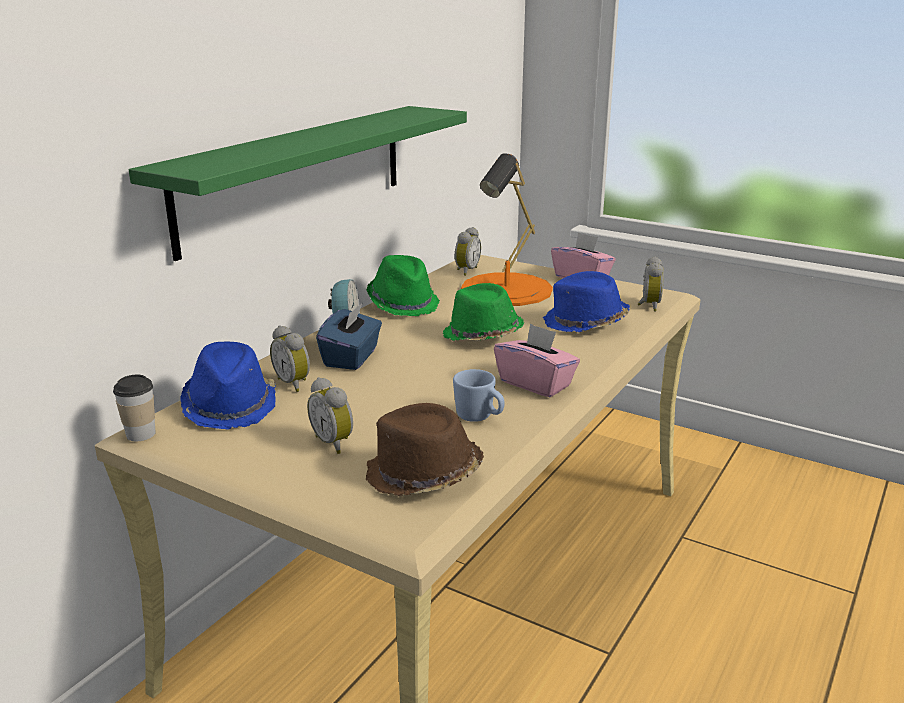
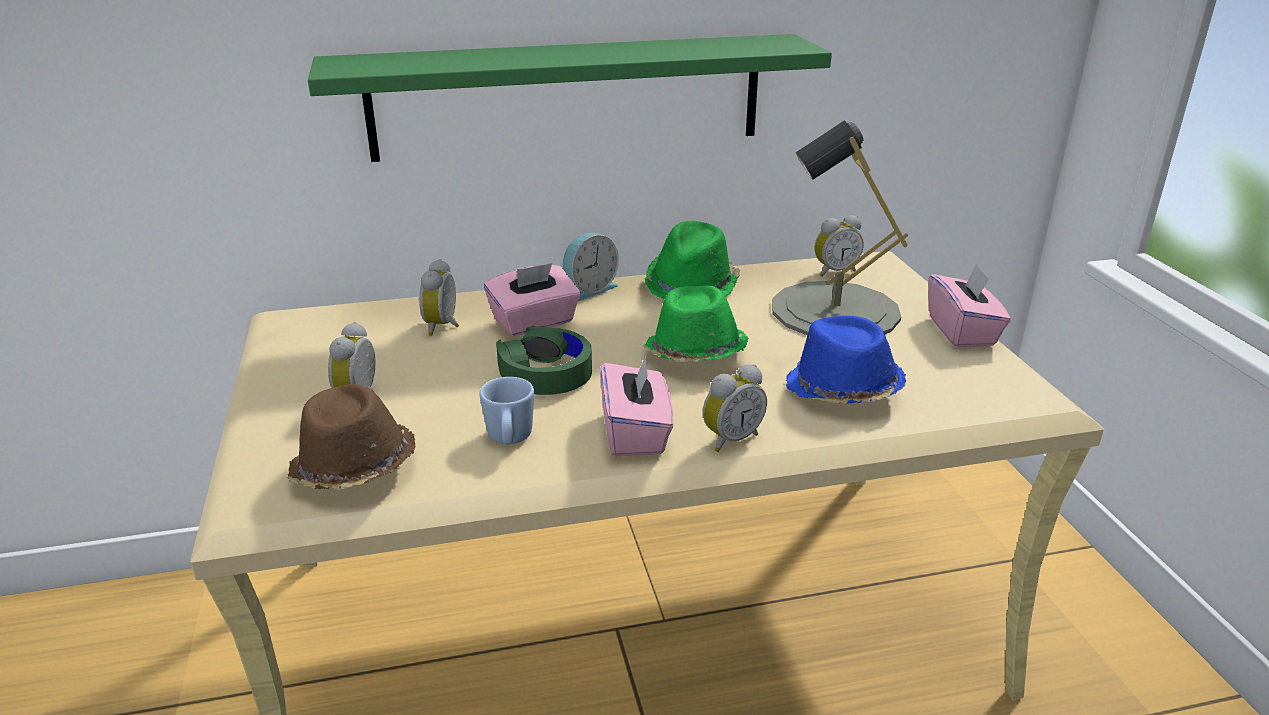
camera: 45 degrees right, 5 degrees up
(141, 434) = (273, 320): cup -> none
(230, 406) = (366, 325): blue hat -> none
(352, 357) = (534, 322): blue tissue box -> pink tissue box
(421, 379) = (545, 373): none -> green headphones
(507, 289) = (835, 311): orange table lamp -> grey table lamp
(648, 305) = (977, 404): alarm clock -> alarm clock (730, 439)

